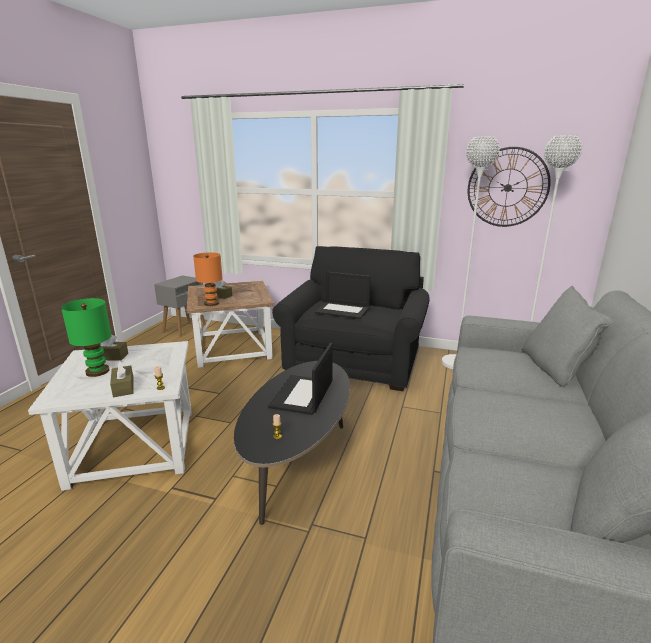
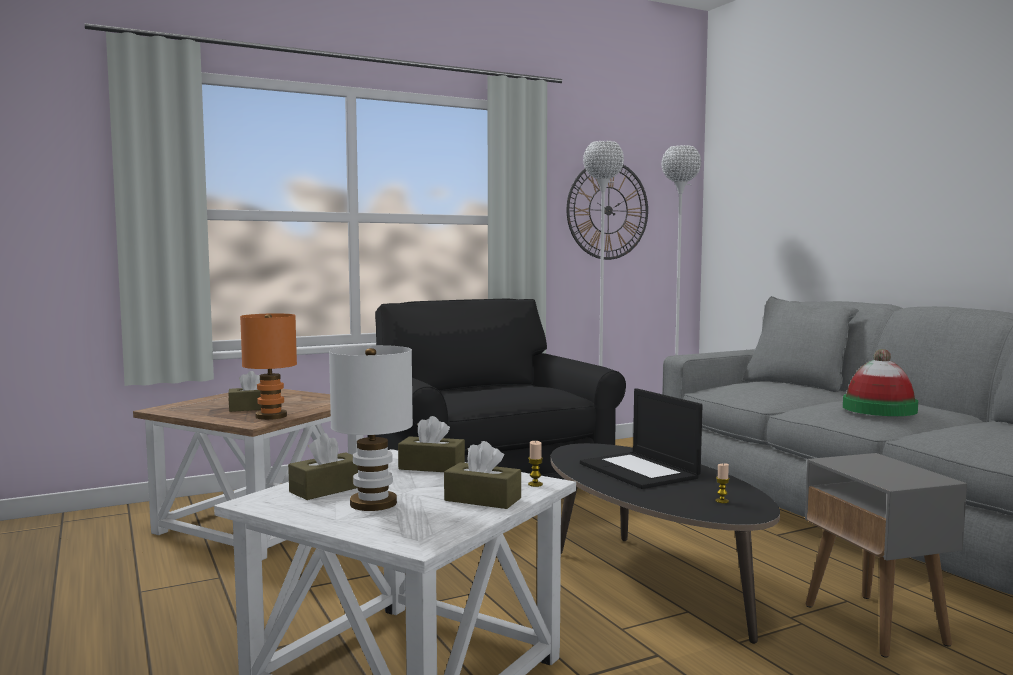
camera: 45 degrees left, 15 degrees down
(97, 371) = (372, 503): green table lamp -> white table lamp
(166, 359) = (431, 467): none -> brown tissue box
(184, 329) = (77, 530): grey side table -> grey side table (875, 625)
(343, 310) = (494, 388): laptop -> none
(513, 419) = (879, 409): none -> hat

